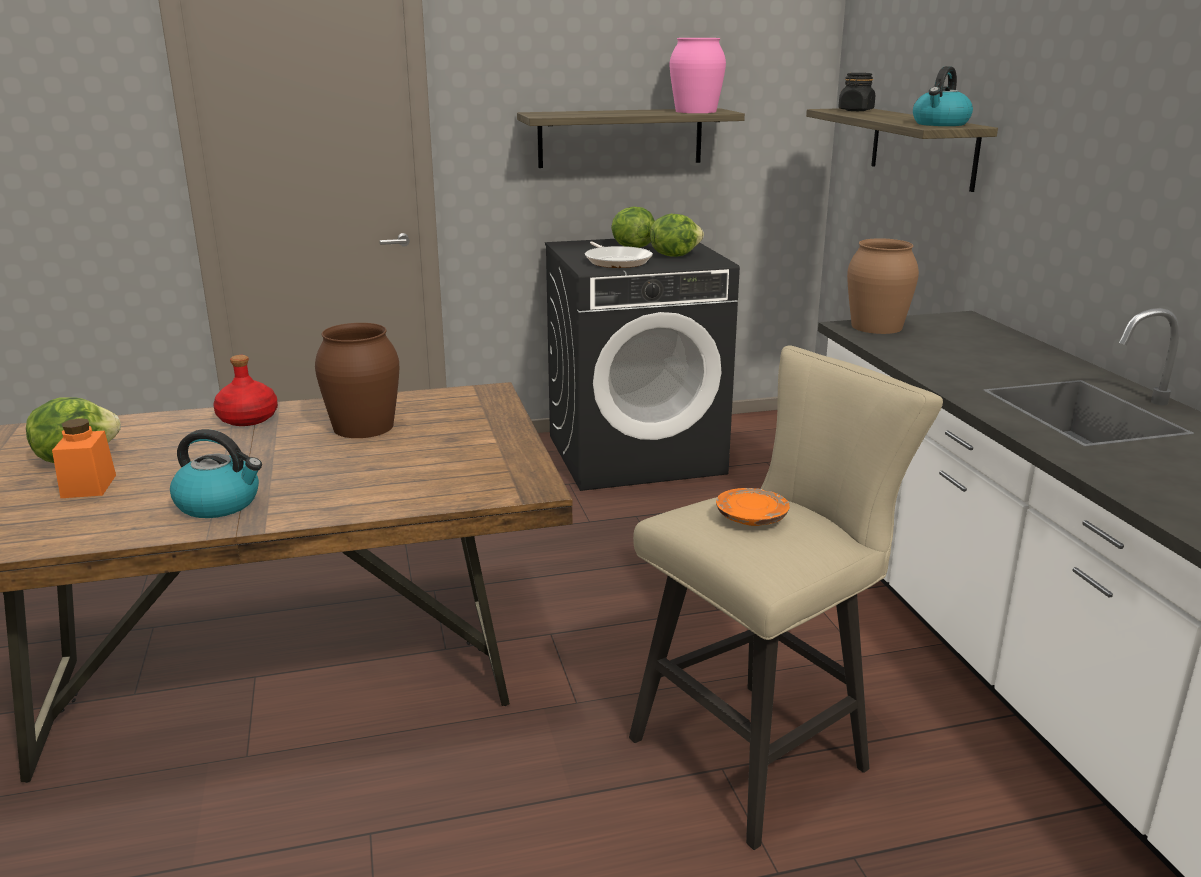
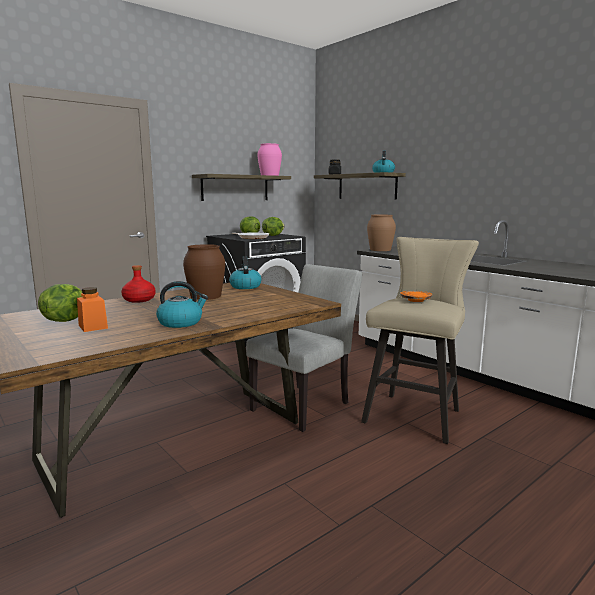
camera: 25 degrees left, 10 degrees down
(472, 405) = (245, 286): none -> kettle
(565, 662) = (306, 404): none -> grey chair

